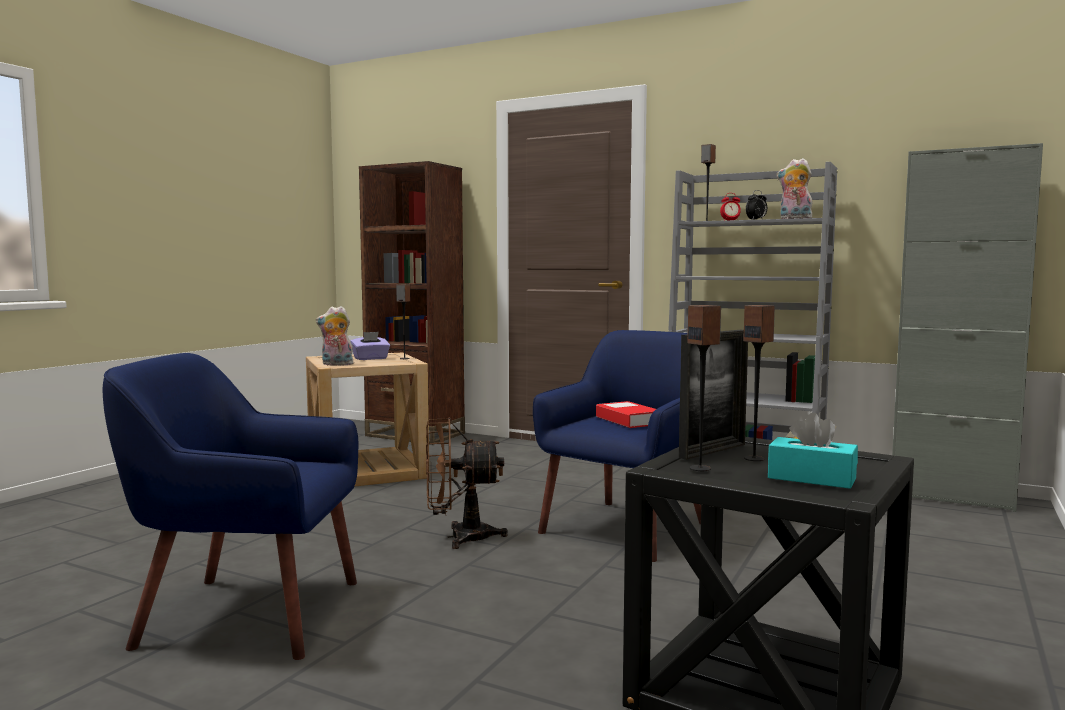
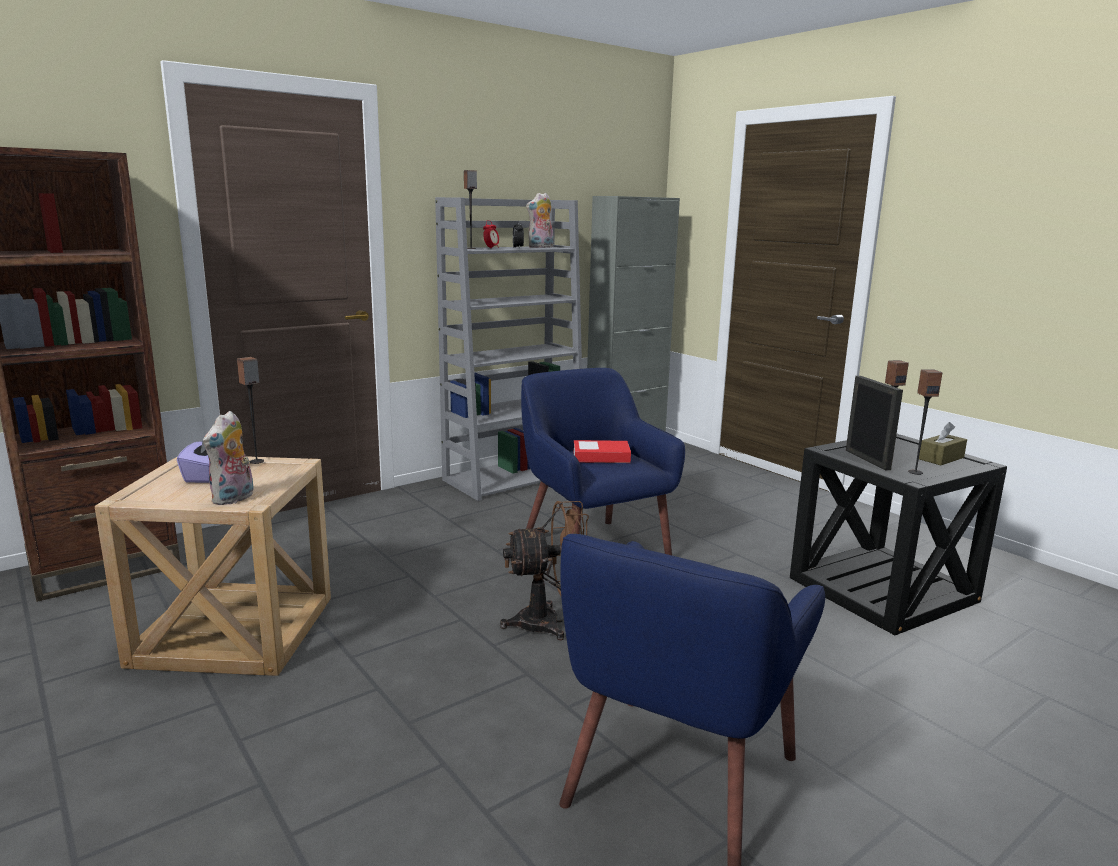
camera: 65 degrees left, 10 degrees up
(459, 537) = (550, 623): brown fan -> brown fan turned 120 degrees counterclockwise
(811, 478) = (941, 458): turquoise tissue box -> brown tissue box

